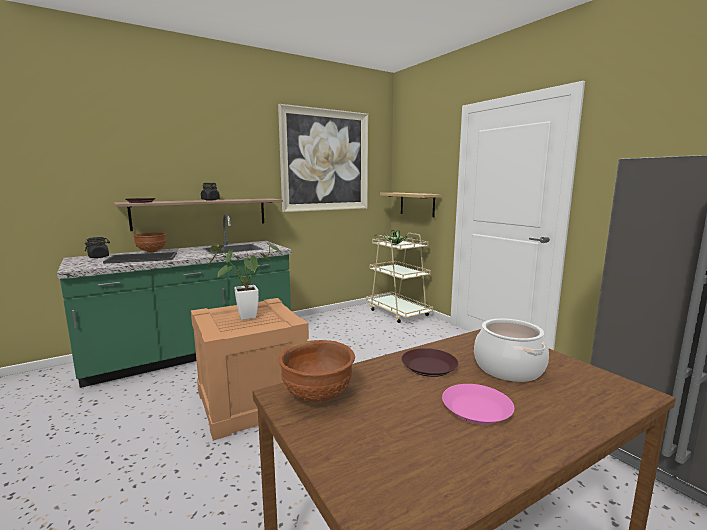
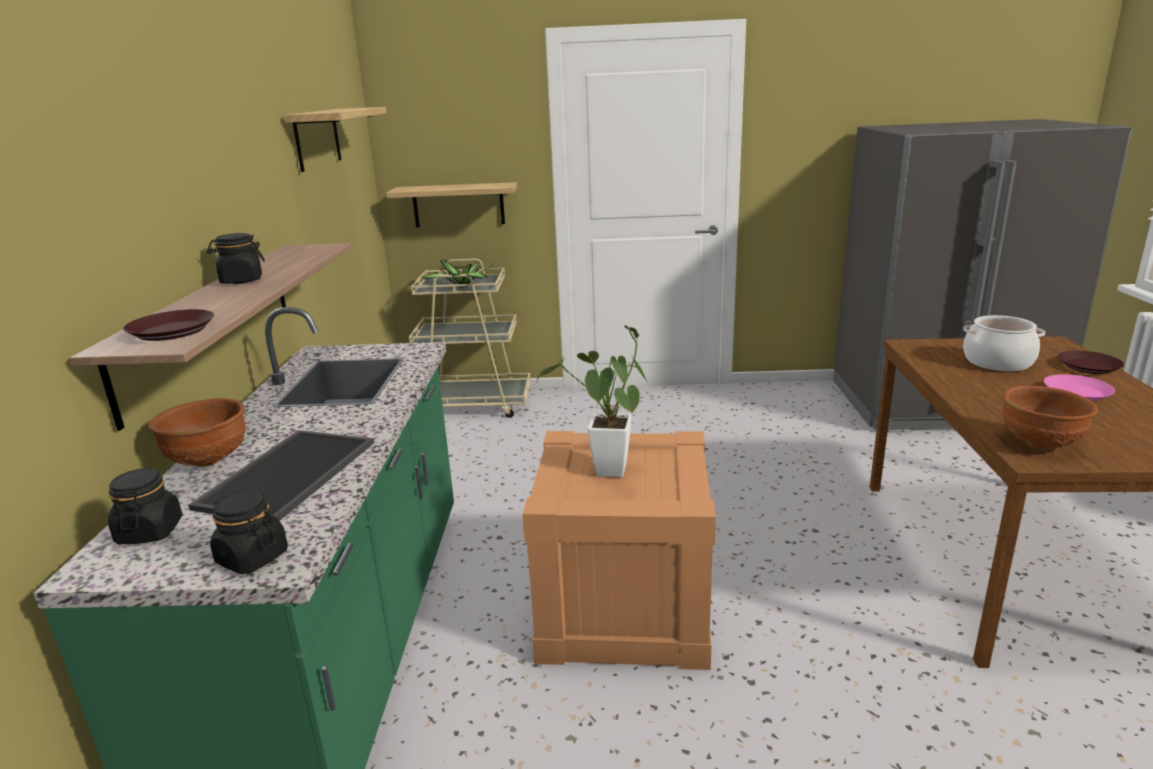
camera: 55 degrees left, 10 degrees up
(78, 266) = (252, 557): none -> black jar
(325, 161) = (317, 138): picture -> shelf
(428, 367) = (983, 387): brown plate -> brown plate (1088, 367)

